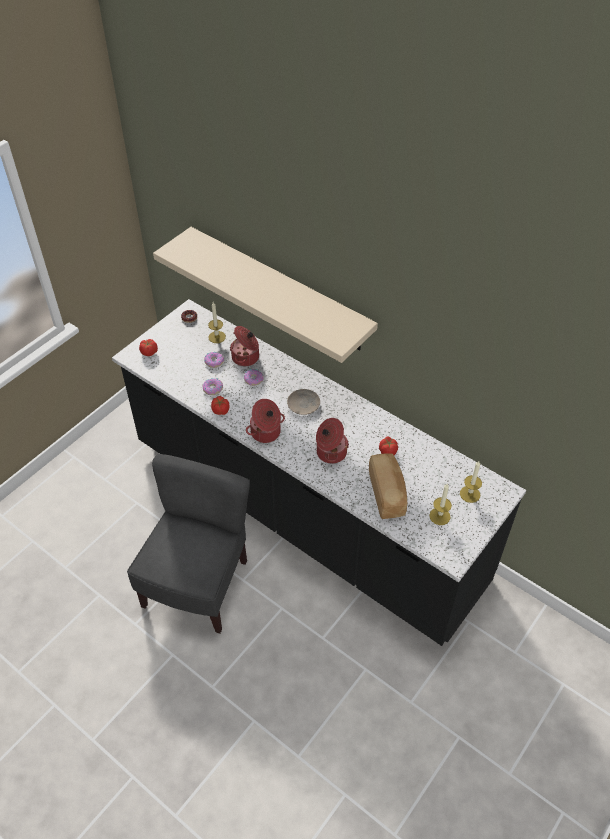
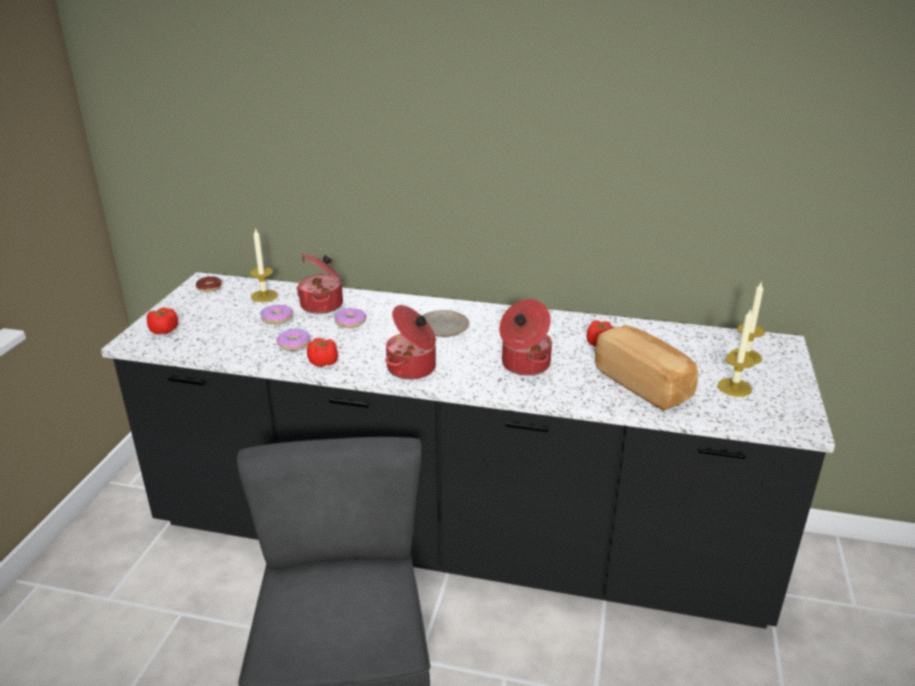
camera: 25 degrees left, 20 degrees down
(279, 289) = (358, 179): beige shelf -> none

